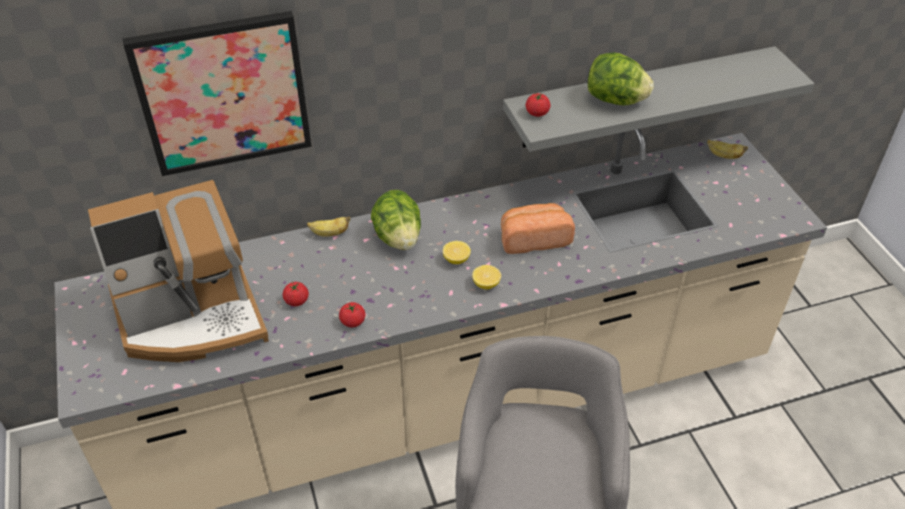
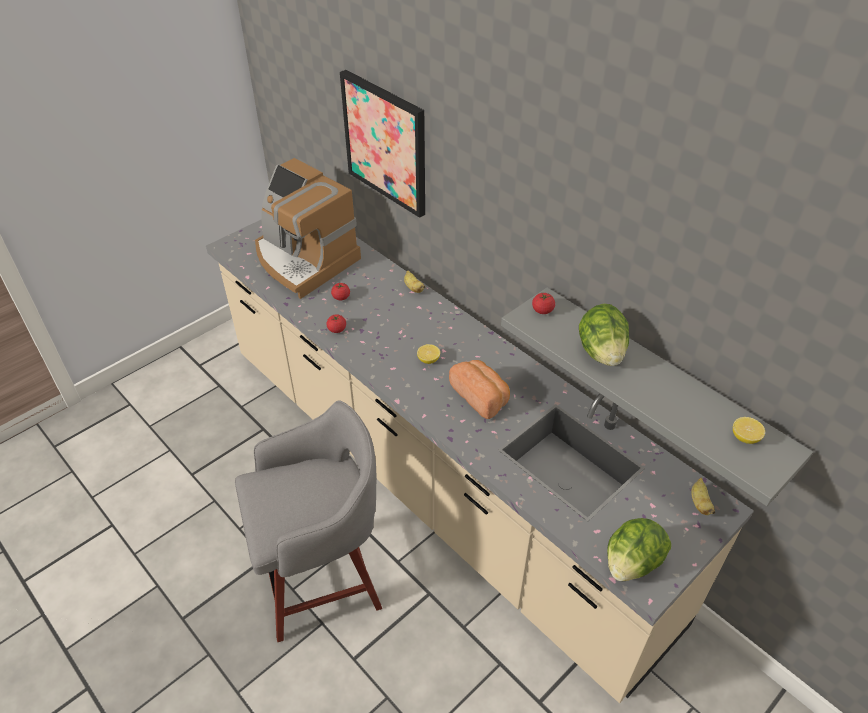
camera: 65 degrees right, 0 degrees up
(398, 238) = (431, 322): lettuce -> lettuce (631, 563)
(486, 284) = (412, 384): lemon -> lemon (745, 437)

